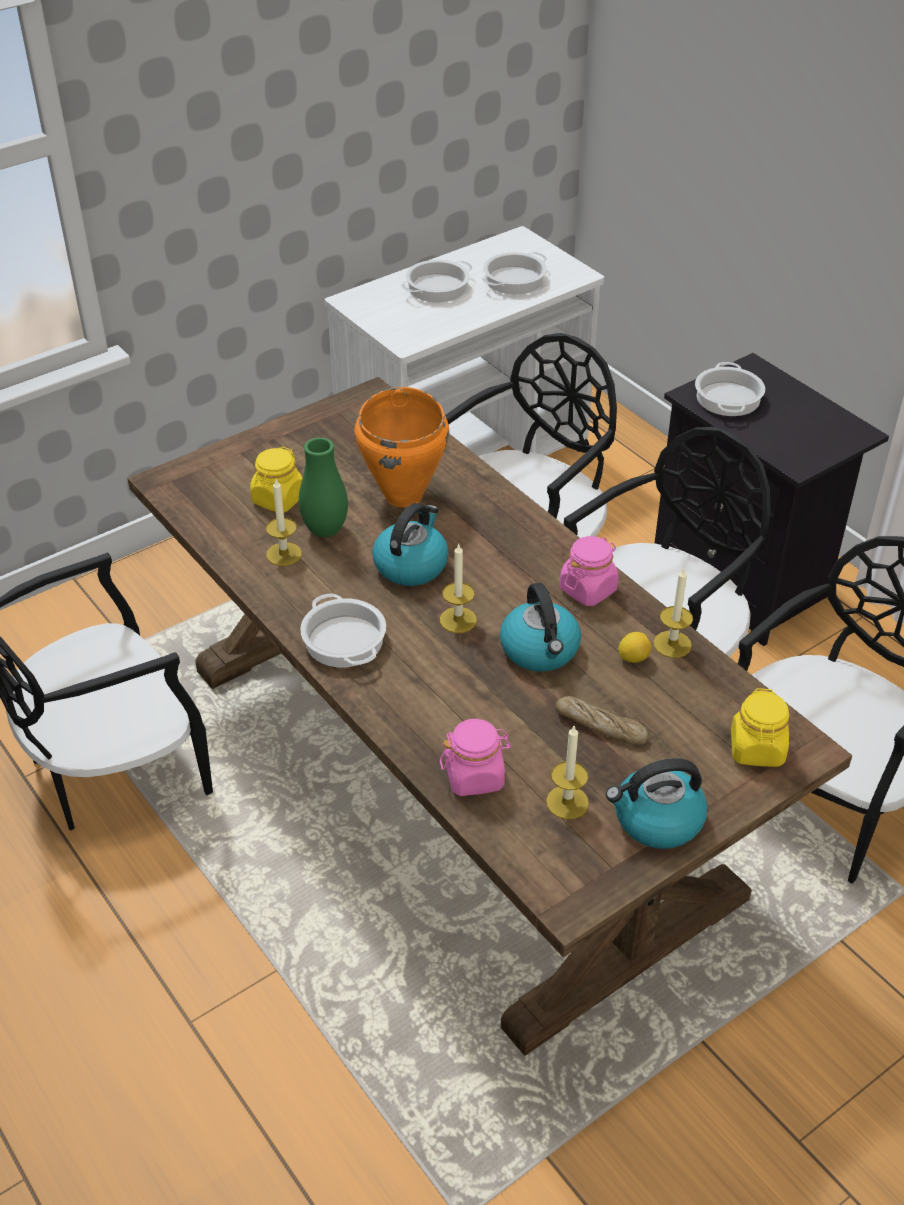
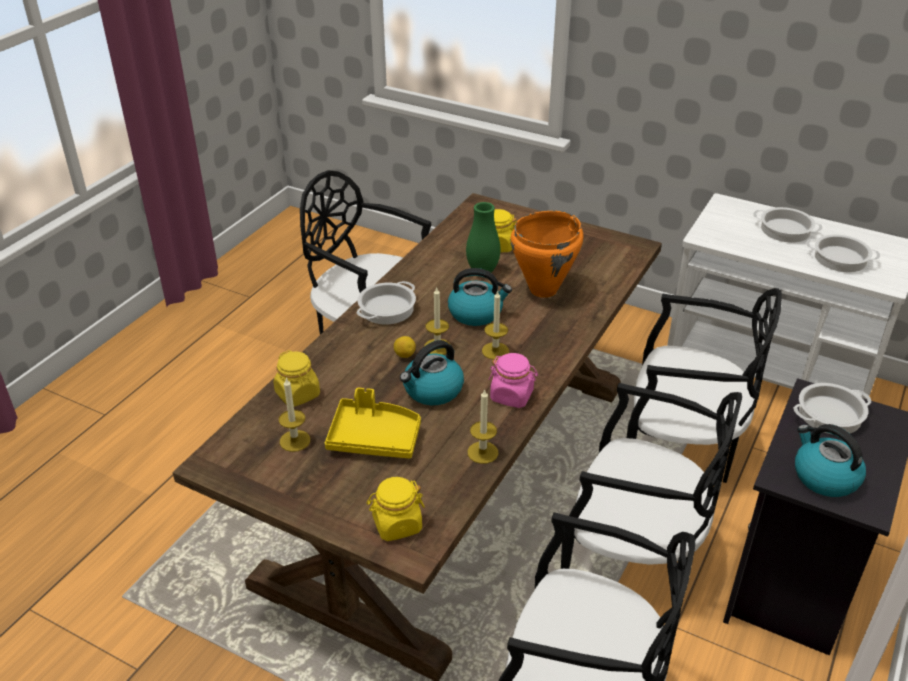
camera: 65 degrees right, 5 degrees down
(284, 554) = (448, 264): candle -> candle (495, 351)
(475, 776) = (298, 394): pink jar -> yellow jar
(600, 726) = (374, 438): bread -> yellow tray
(633, 658) = (454, 436): lemon -> lemon (404, 355)
(656, 820) = (298, 487): kettle -> kettle (824, 477)

